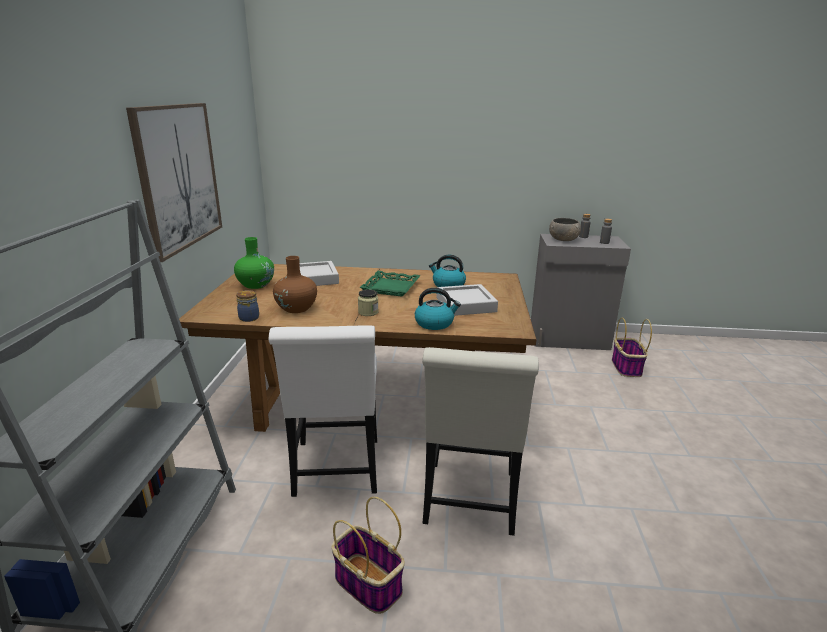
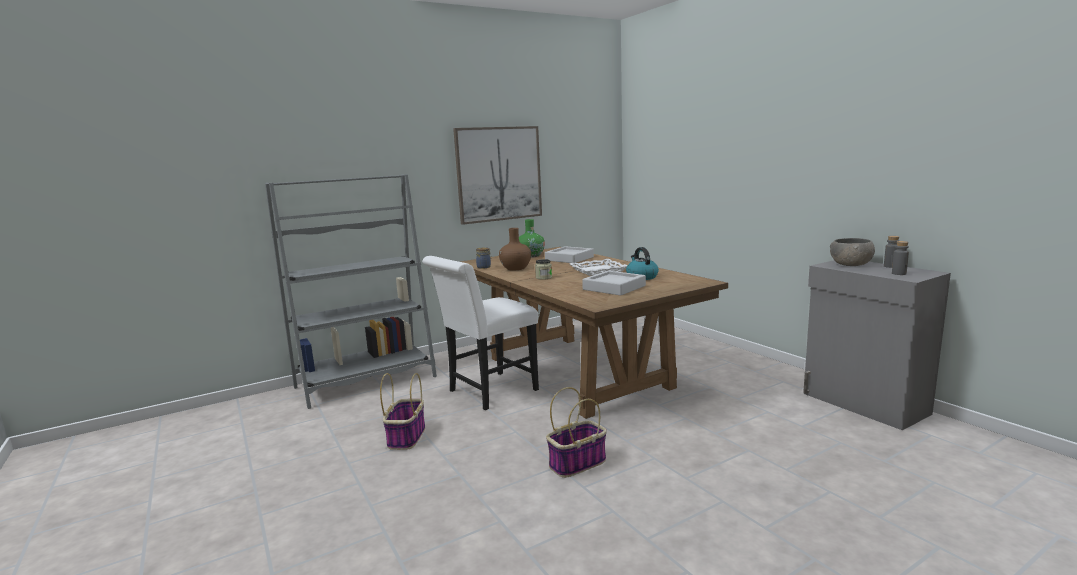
camera: 55 degrees right, 10 degrees down
(390, 287) = (598, 270): green tray -> white tray
(435, 323) = (561, 290): kettle -> none
(469, 503) = (518, 441): white chair -> none
(626, 367) = (882, 448): basket -> basket (577, 463)

